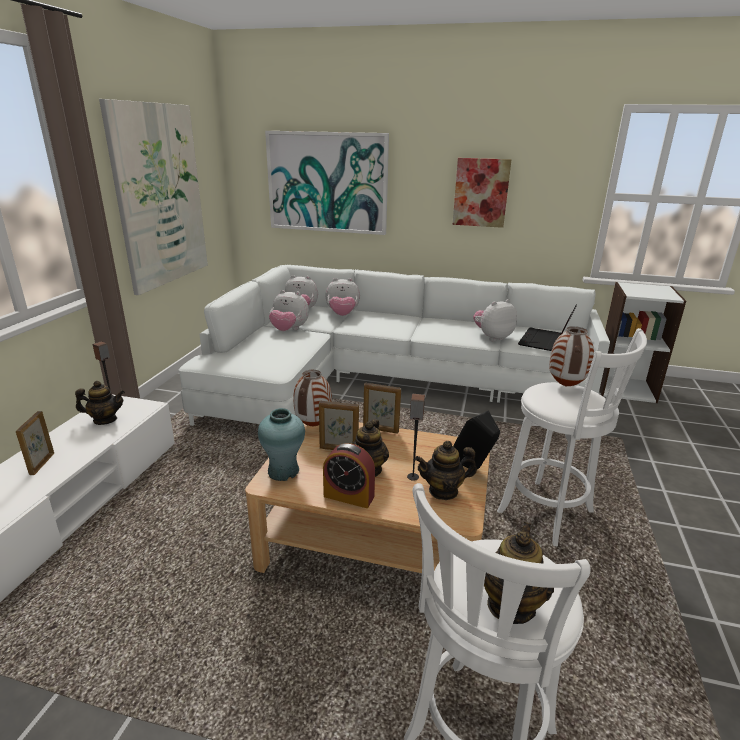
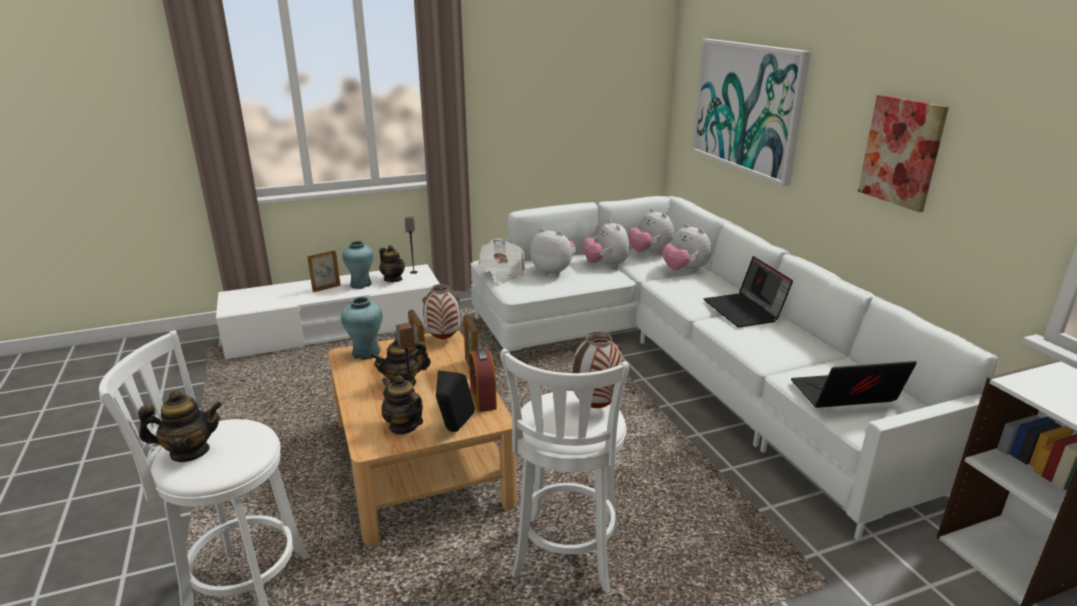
camera: 55 degrees right, 0 degrees up
(78, 440) = (361, 284): none -> turquoise vase
(160, 196) = (554, 102): picture -> none
(236, 363) = (502, 273): none -> newspaper
(349, 496) = (357, 388): alarm clock -> alarm clock (483, 398)
(423, 323) = (744, 311): none -> laptop
(492, 337) = (788, 360): plush toy -> plush toy (553, 271)

